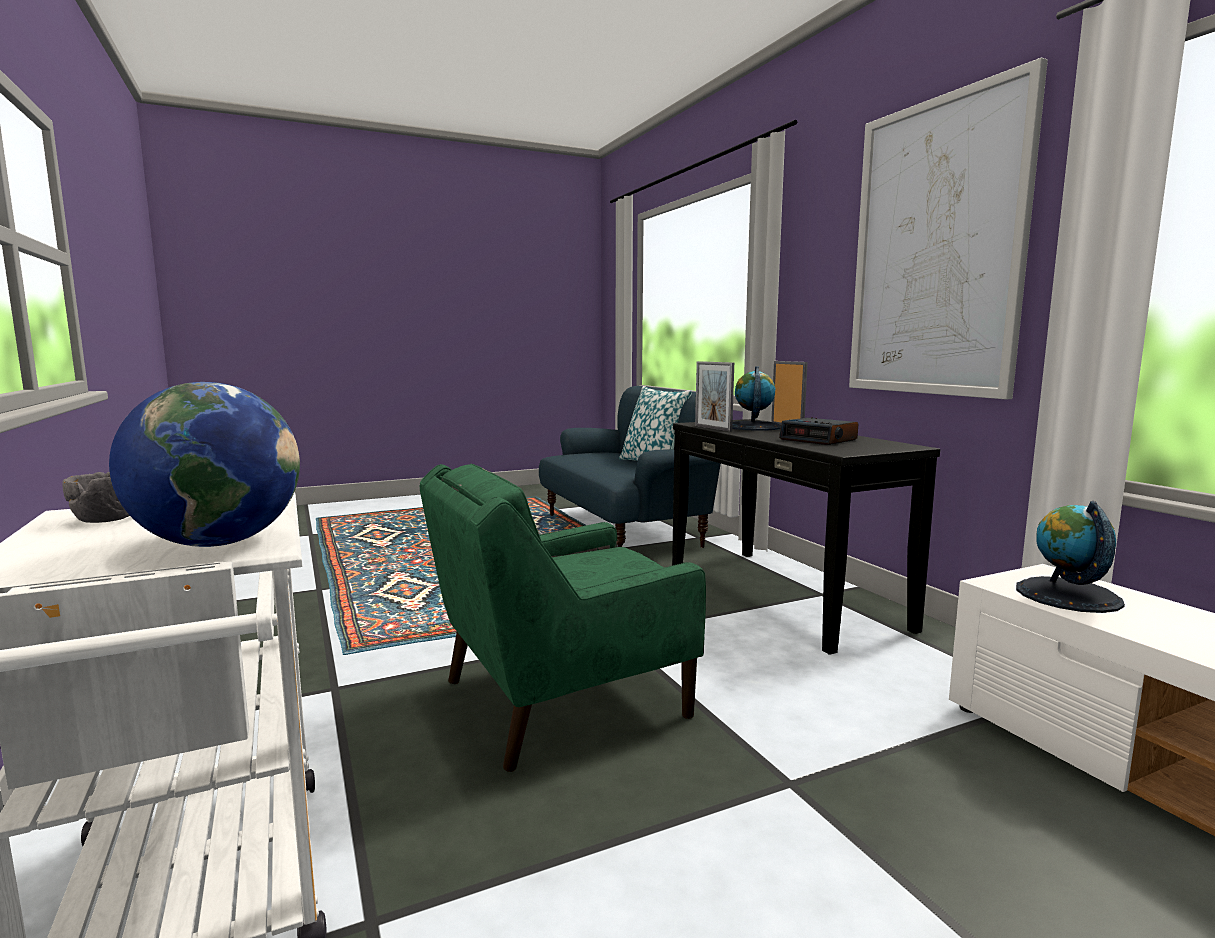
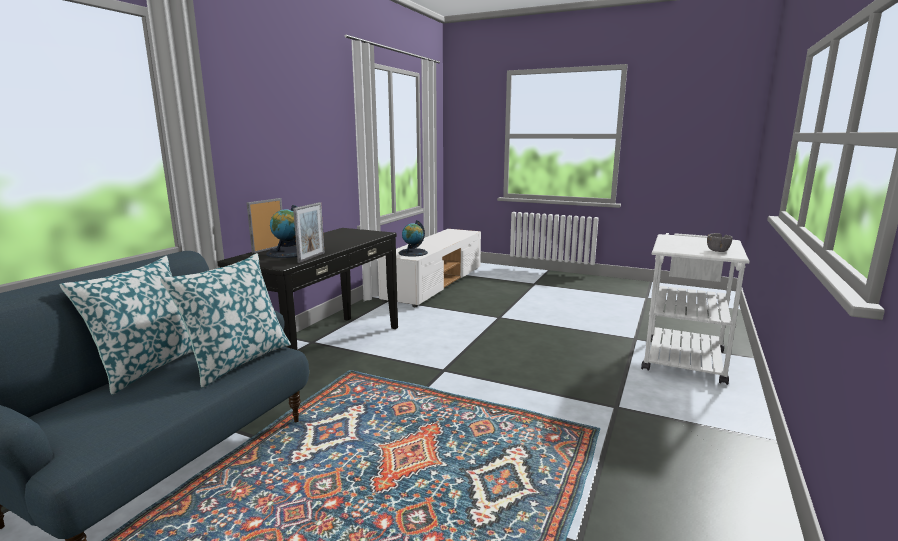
camera: 130 degrees left, 5 degrees up
(217, 543) = (678, 238): globe -> none
(561, 699) = (520, 357): green armchair -> none
(621, 474) = (237, 361): none -> pillow
(819, 439) = (340, 238): alarm clock -> none
(935, 249) = (297, 124): picture -> none

